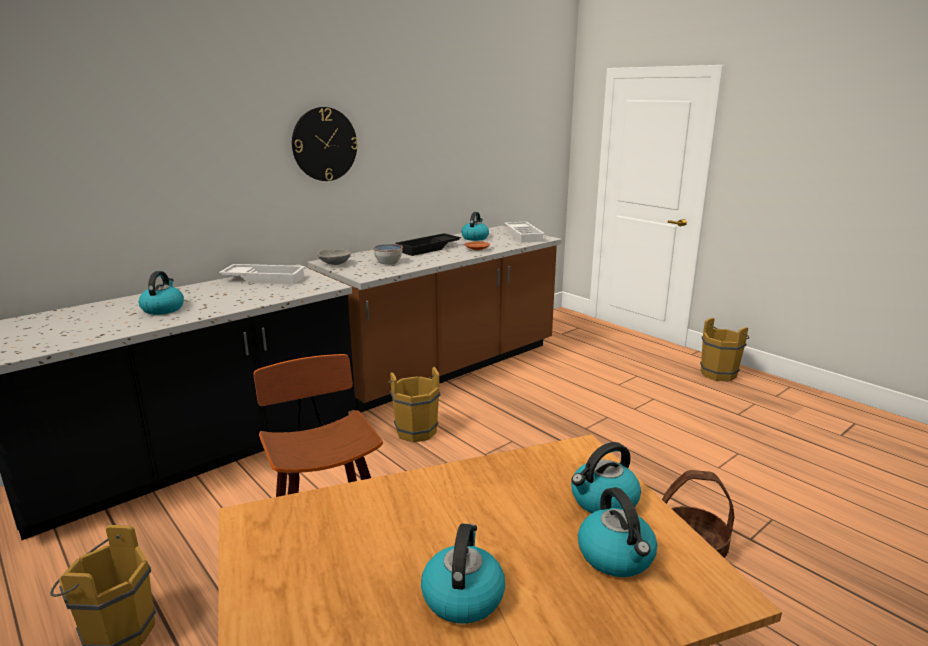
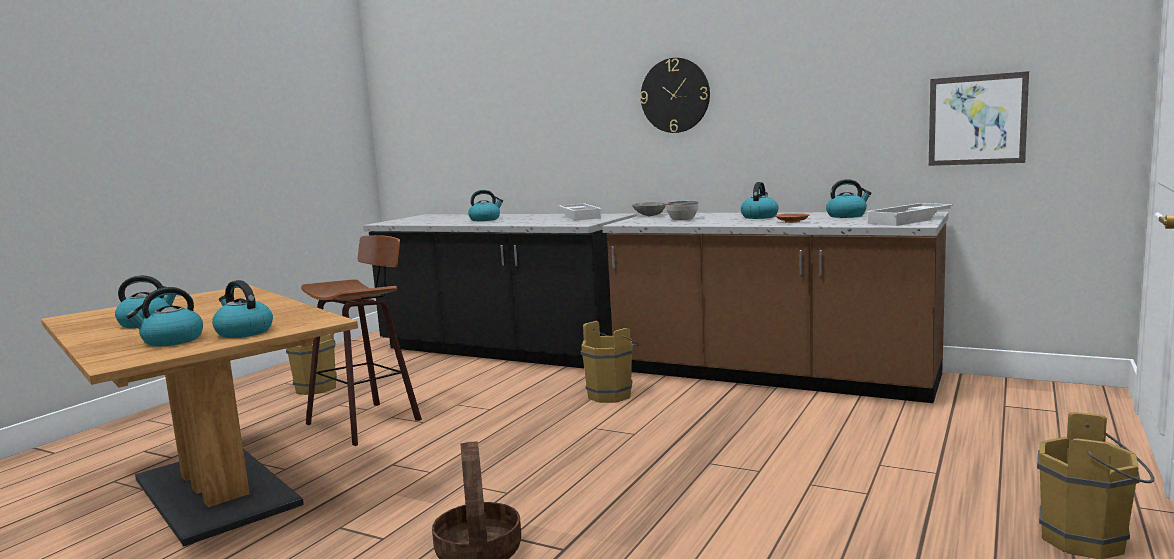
camera: 70 degrees right, 10 degrees down
(428, 248) = (759, 217): black tray -> kettle
(511, 165) = (977, 120): none -> picture

